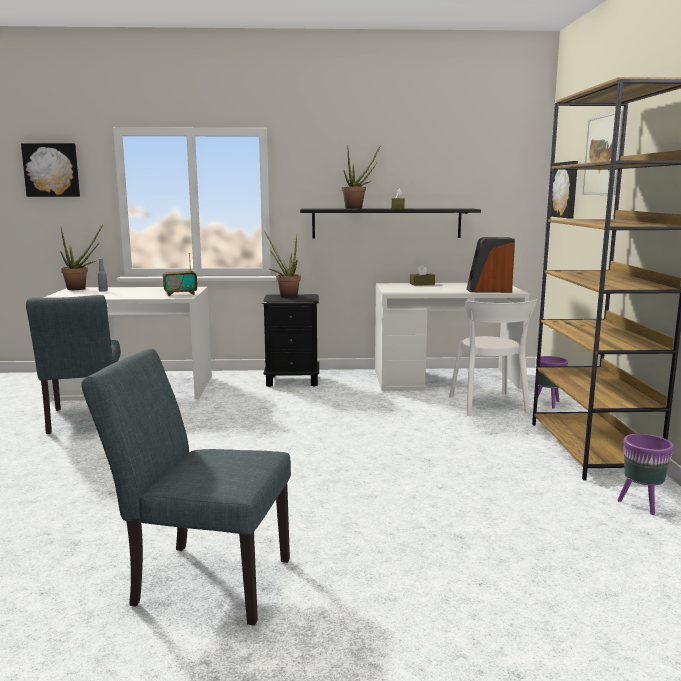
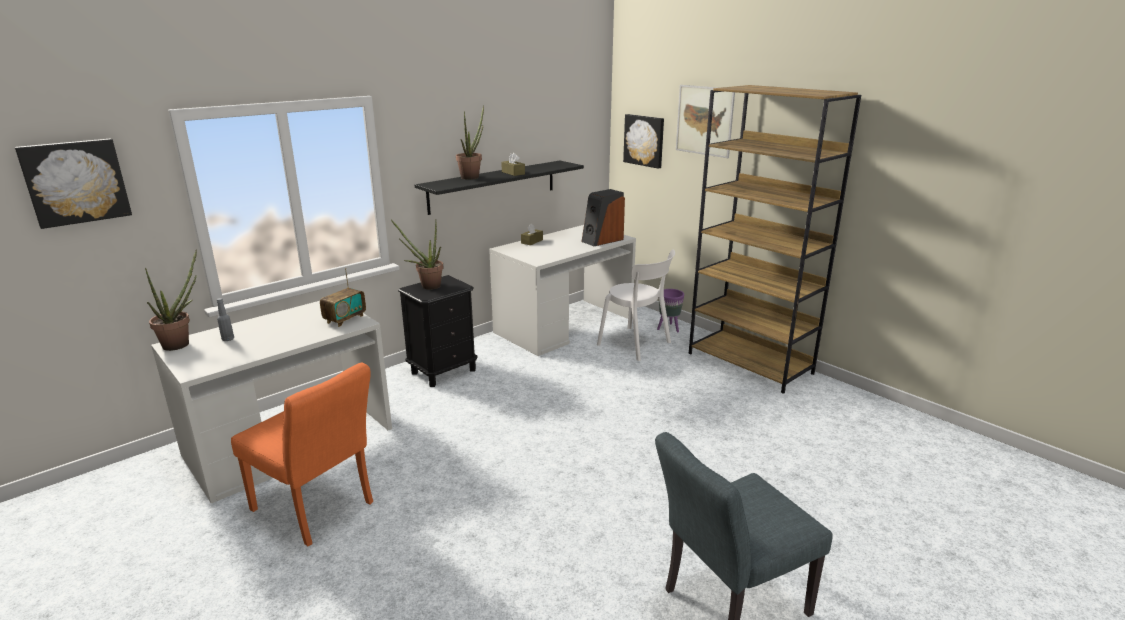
camera: 40 degrees left, 10 degrees up
(84, 421) = (318, 510): grey chair -> orange chair
(640, 505) = (833, 400): purple planter -> none

